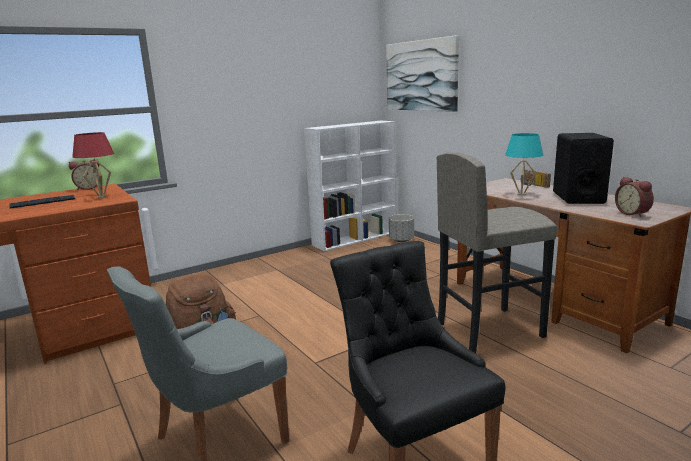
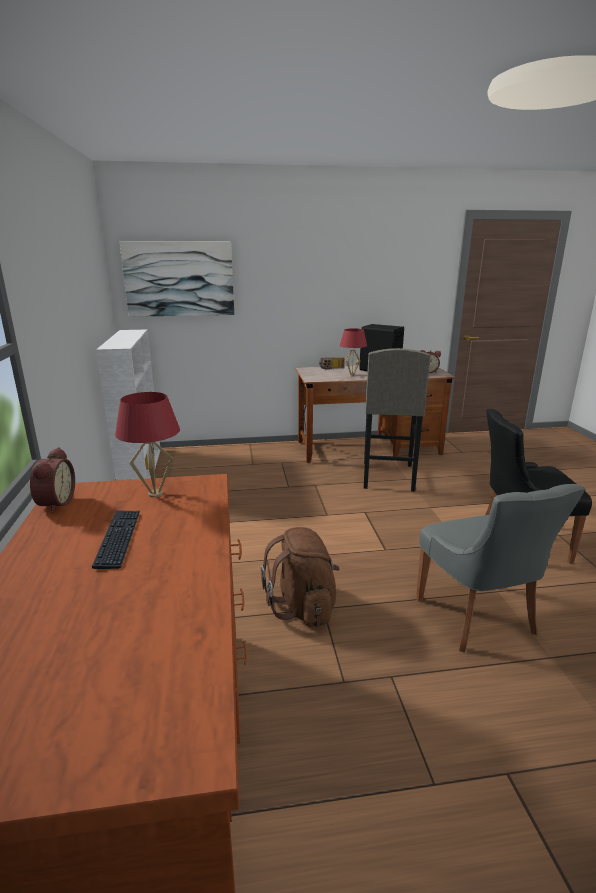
camera: 65 degrees left, 5 degrees up
(401, 240) = (184, 454): grey planter -> none
(521, 194) = (352, 375): turquoise table lamp -> red table lamp

